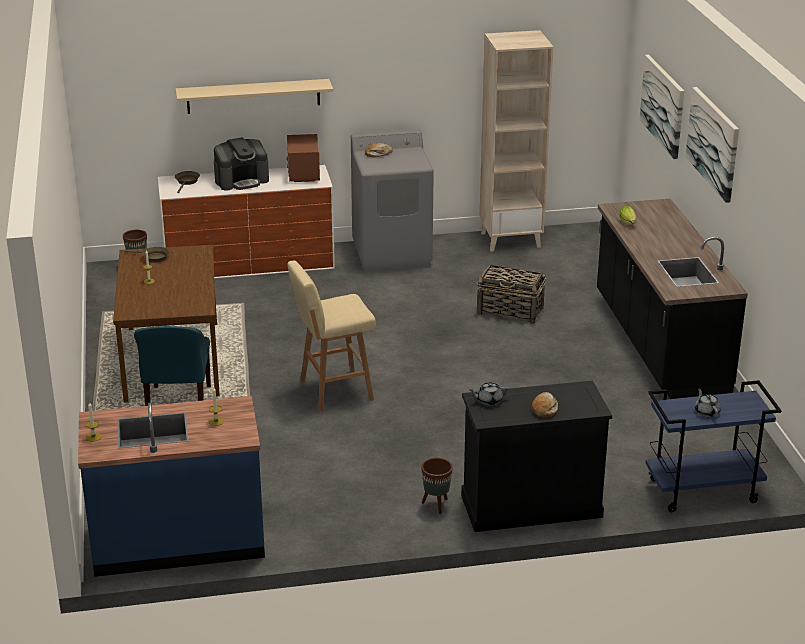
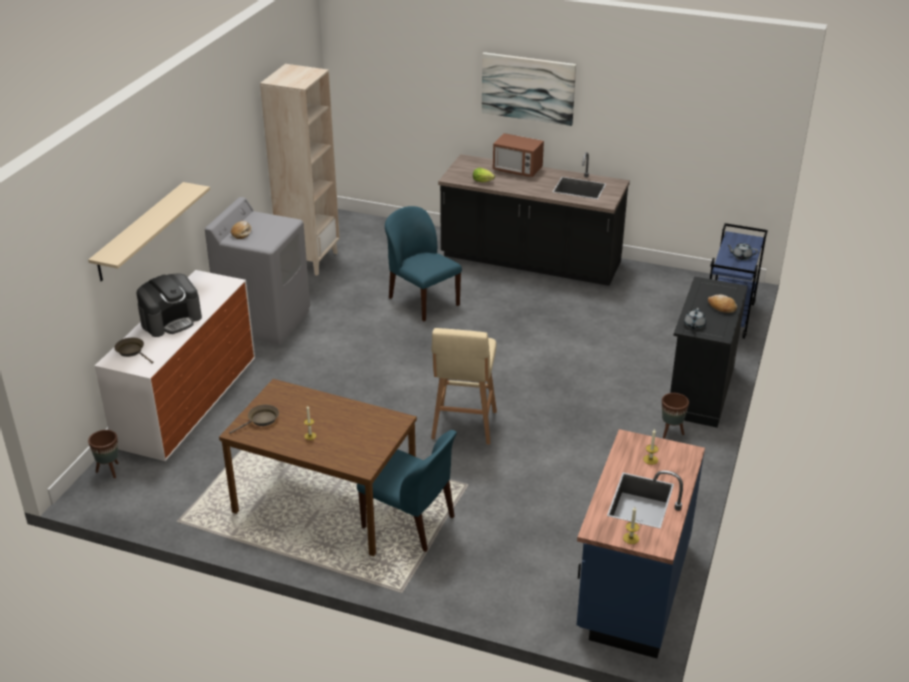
camera: 60 degrees left, 5 degrees up
(242, 180) = (171, 321): coffee machine -> coffee machine turned 45 degrees clockwise
(303, 174) = (201, 286): microwave -> microwave (517, 170)
(511, 311) = (422, 301): basket -> blue chair
(663, 105) = (414, 85): picture -> none

